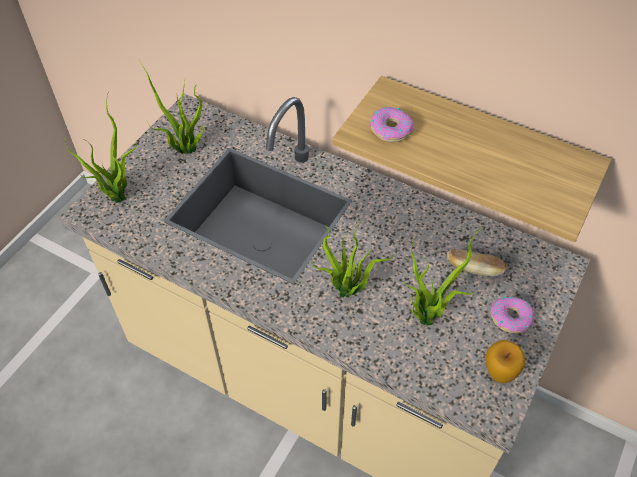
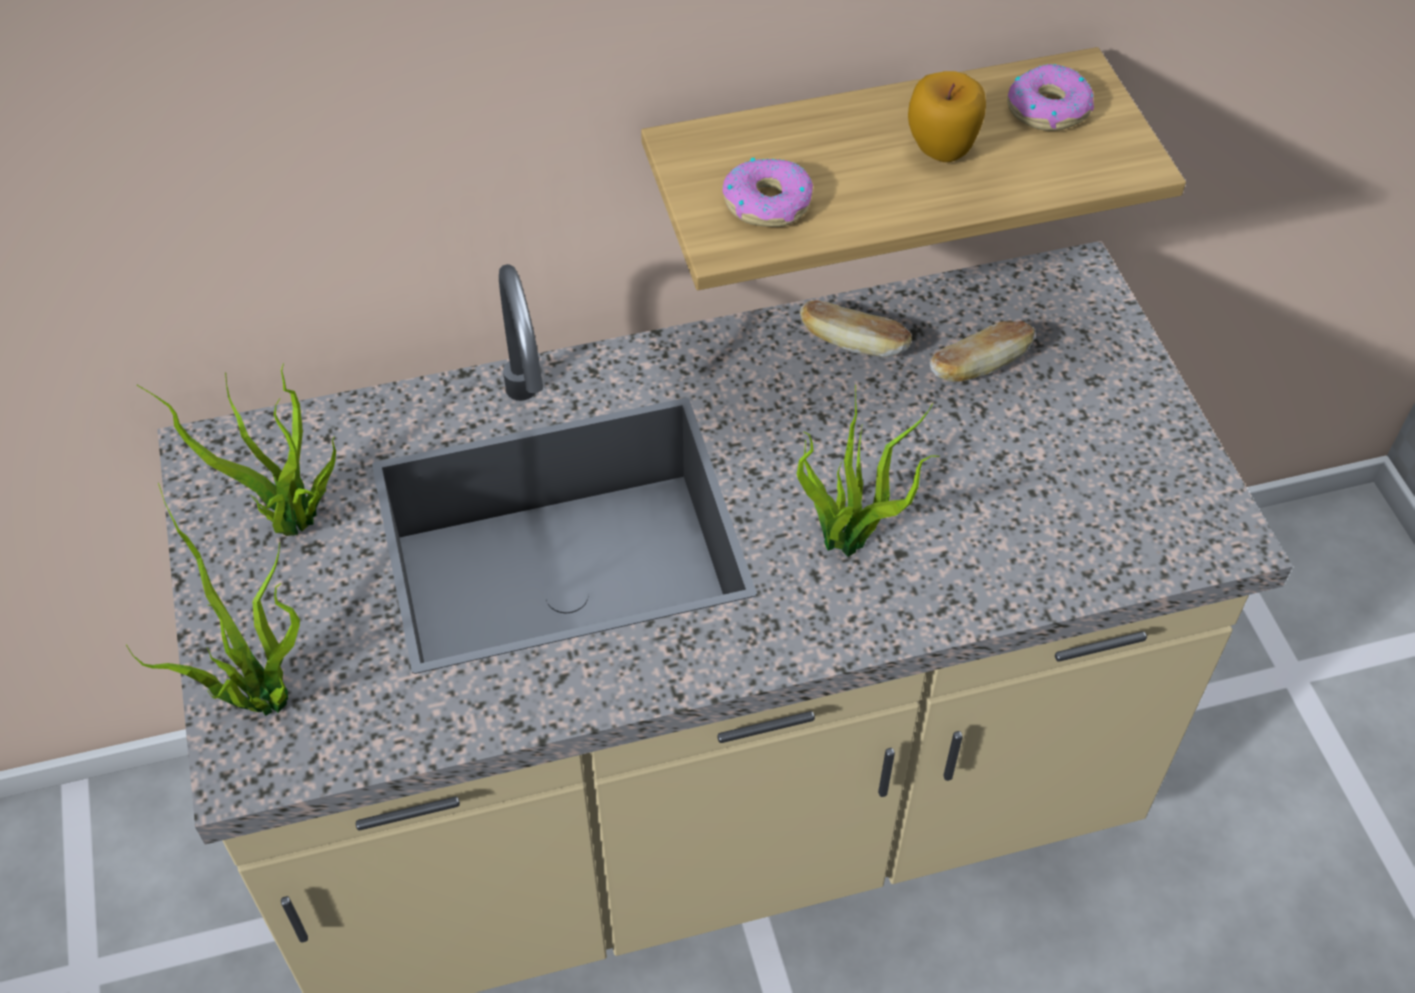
camera: 45 degrees left, 0 degrees up
(427, 314) = (994, 481): potted plant -> none
(435, 225) = (853, 343): none -> bread
(499, 373) = (1172, 484): apple -> apple (941, 151)
(510, 317) = (1100, 398): donut -> donut (1048, 108)

